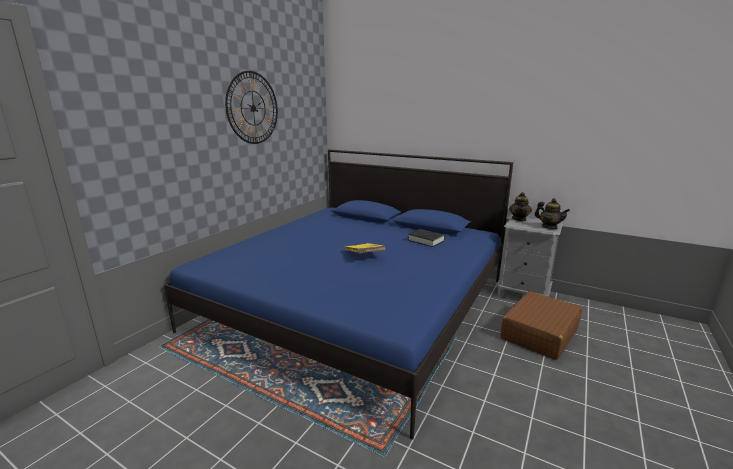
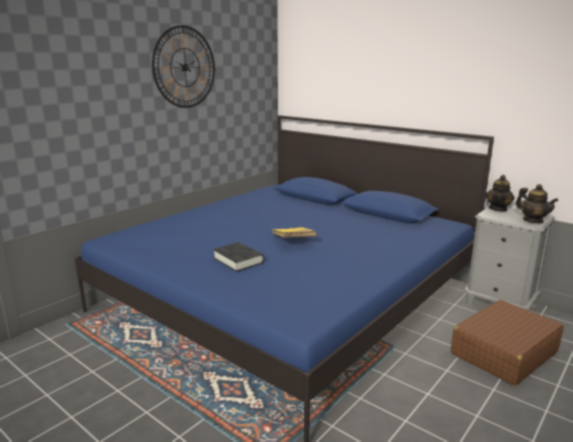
camera: 10 degrees right, 0 degrees up
(426, 240) = (375, 228): black book -> black book (238, 260)

